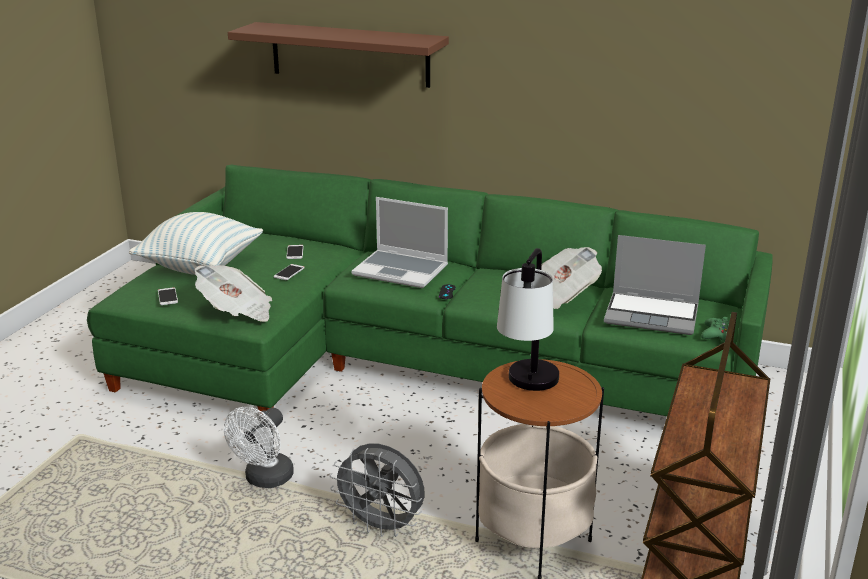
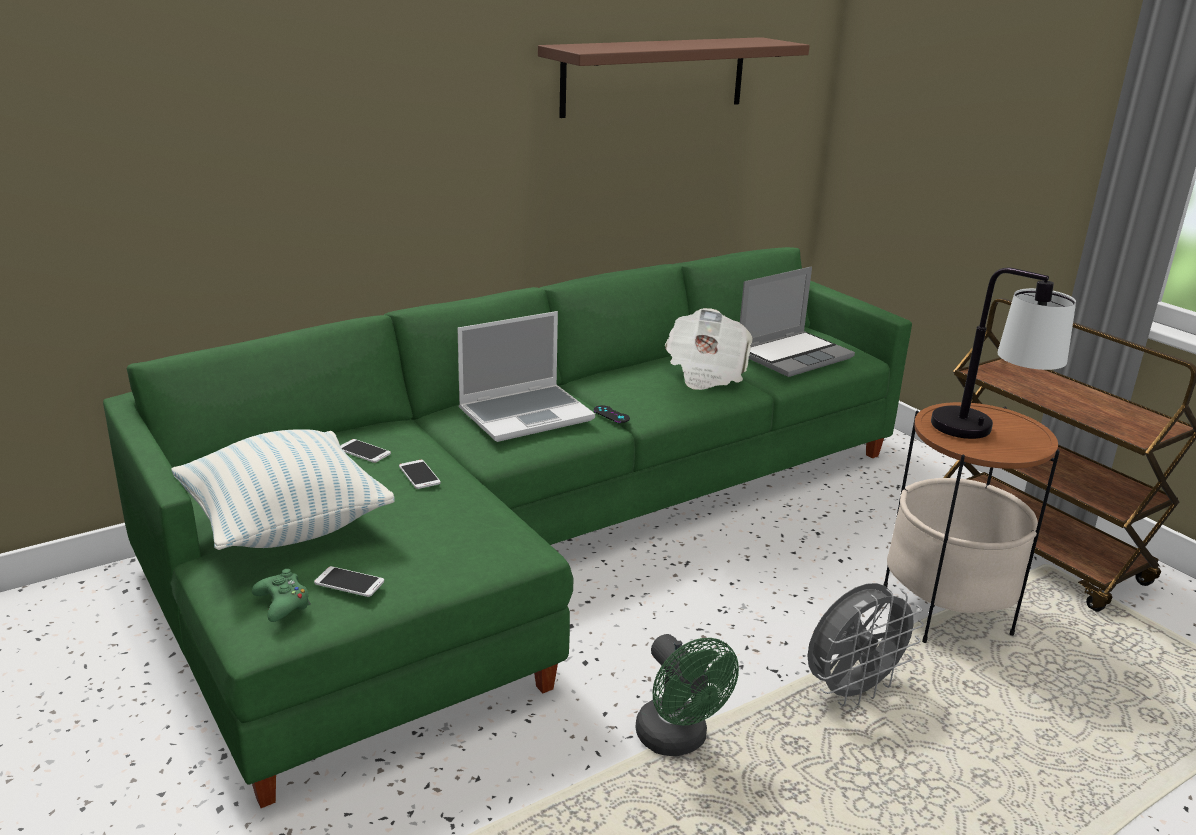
camera: 55 degrees left, 0 degrees up
(237, 312) = (475, 548): newspaper -> none
(265, 480) = (678, 741): white fan -> green fan
(349, 54) = (300, 136): brown shelf -> brown shelf (655, 76)
(715, 334) = (857, 350): green game controller -> green game controller (283, 603)

